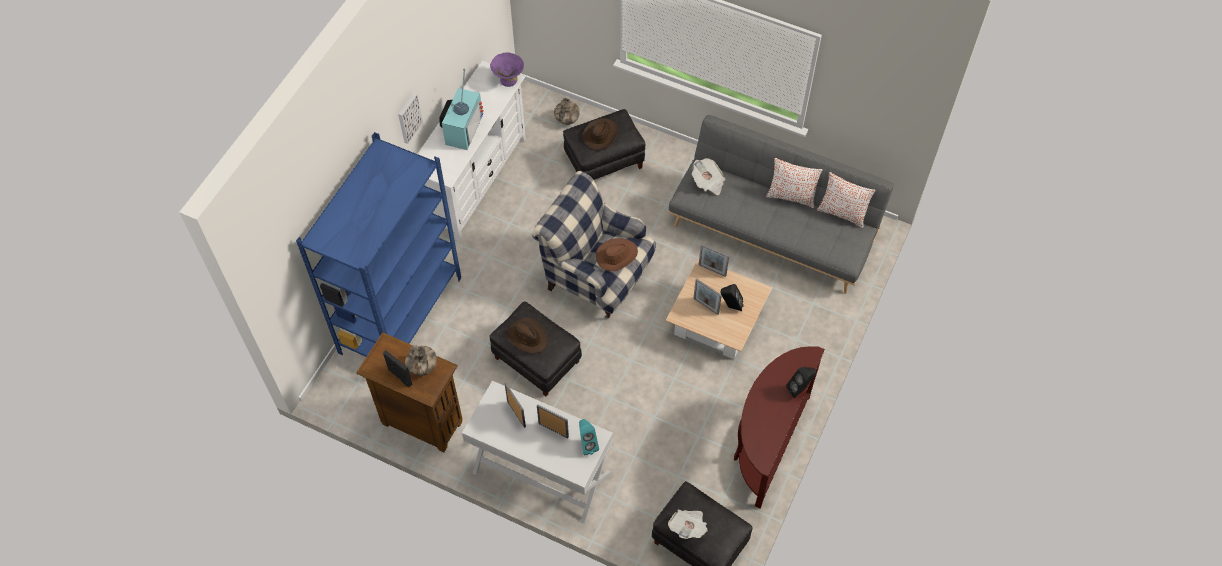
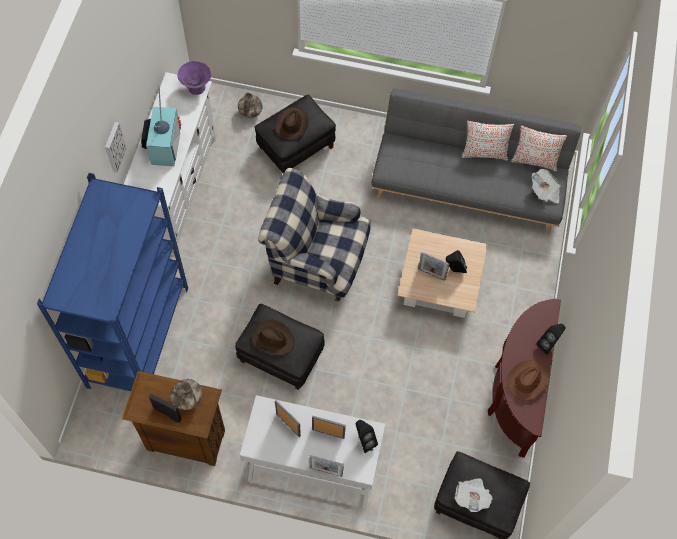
camera: 15 degrees left, 5 degrees up
(587, 444) = (364, 440): turquoise speaker -> black speaker
(616, 255) = (339, 242): brown hat -> brown hat (527, 380)
(708, 182) = (404, 153): newspaper -> newspaper (544, 191)
(712, 270) = (428, 237): picture frame -> picture frame (326, 471)

